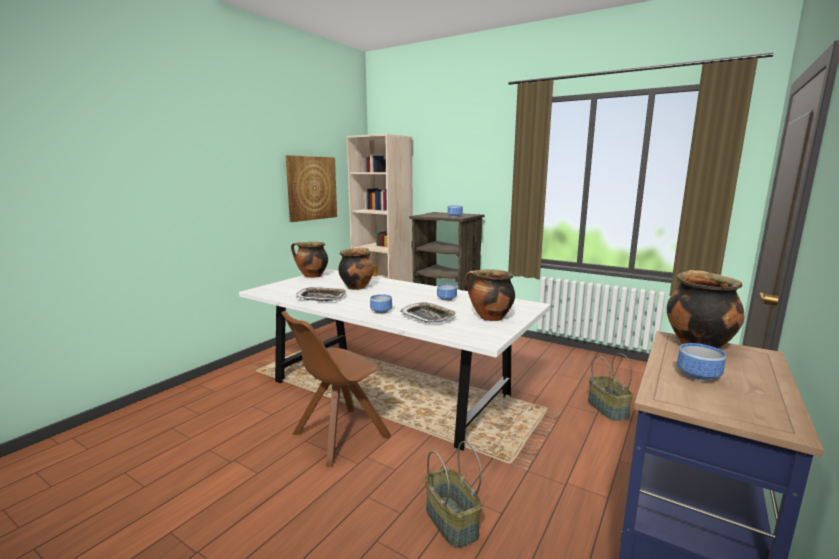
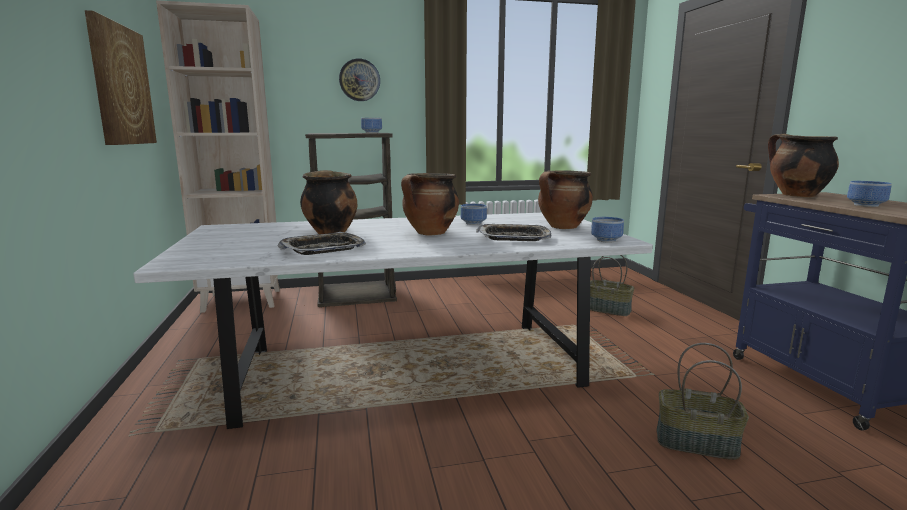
camera: 45 degrees left, 0 degrees up
(311, 276) = (209, 234): cooking pot -> cooking pot (430, 233)
(338, 436) = (458, 439): brown chair -> none
(380, 311) = (451, 244): bowl -> bowl (605, 240)
(471, 174) = (359, 80): none -> wall clock

